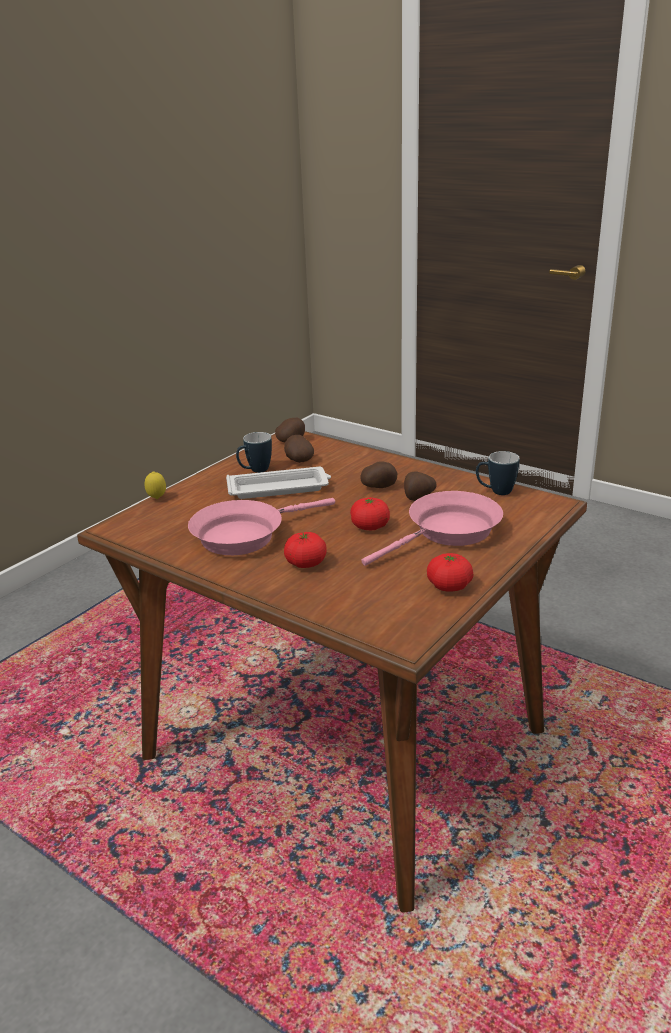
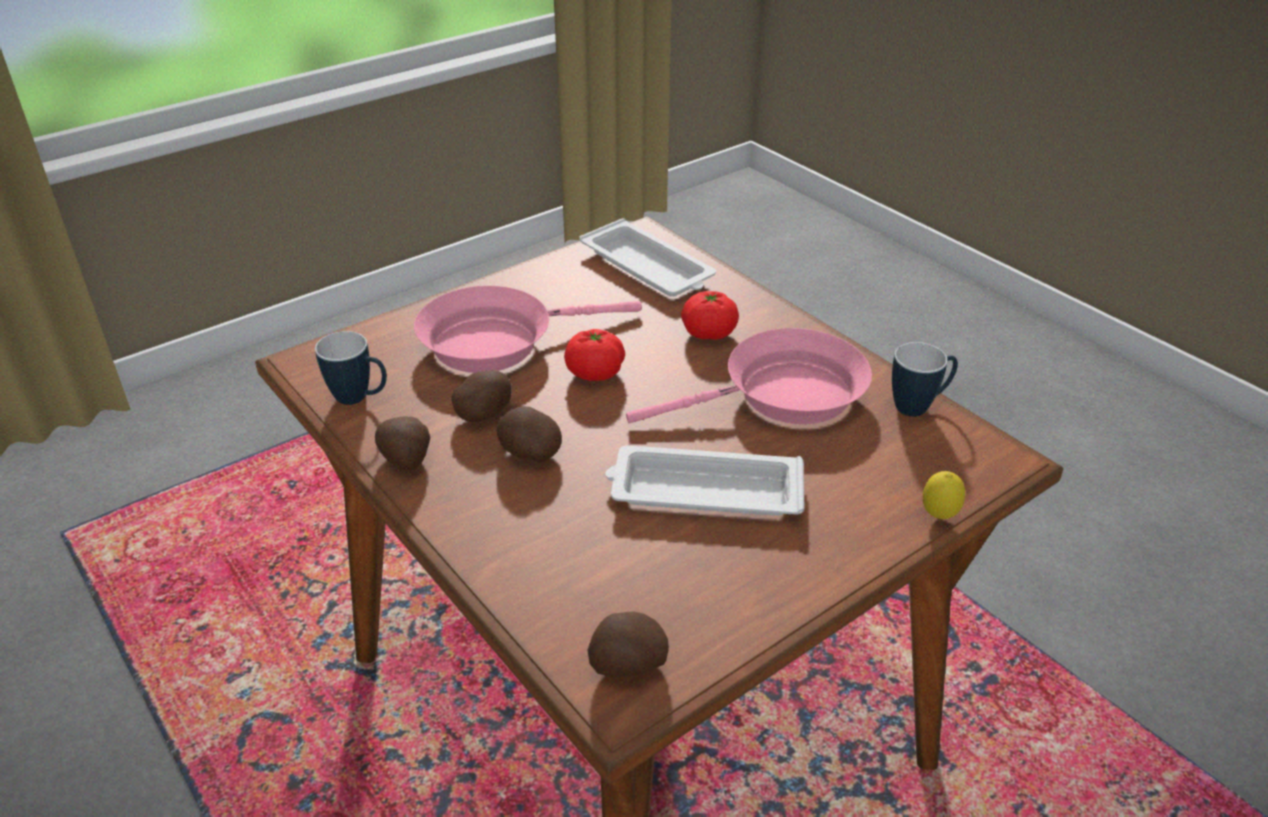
camera: 165 degrees left, 10 degrees up
(255, 471) = (739, 559): mug -> mug (919, 406)
(298, 460) = (640, 575): potato -> potato (406, 460)
(378, 606) = (648, 268): none -> white tray
(449, 586) = (558, 274): tomato -> none

